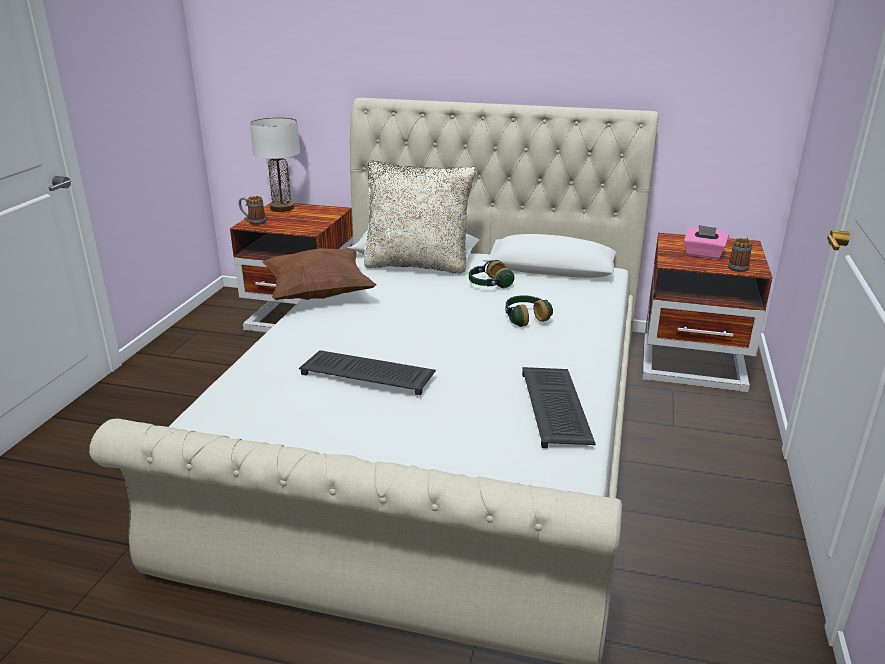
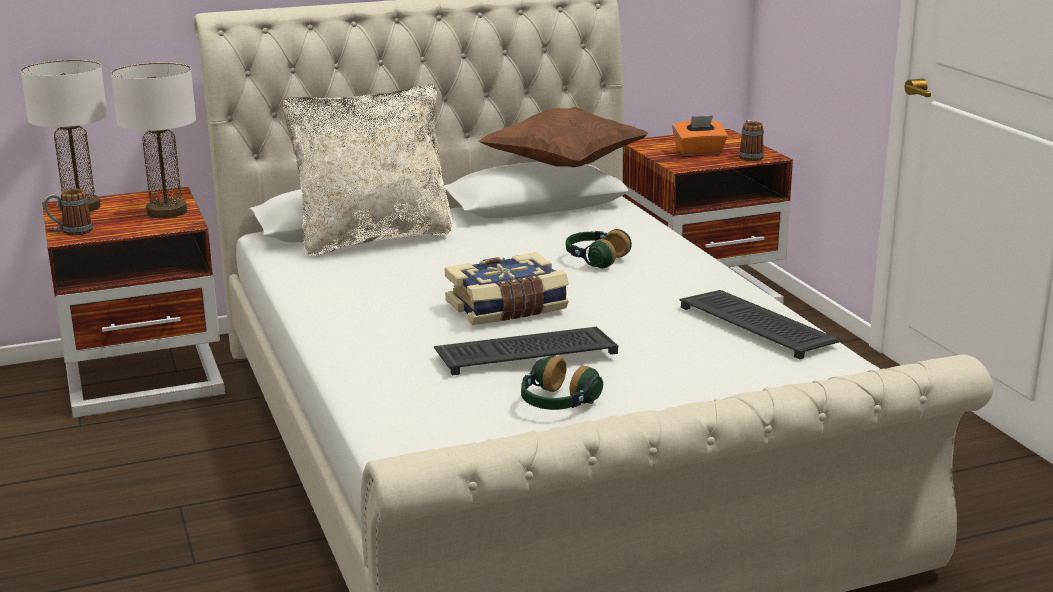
camera: 35 degrees left, 5 degrees down
(315, 221) = (167, 212): none -> table lamp
(319, 294) = (301, 299): brown pillow -> brown pillow (563, 165)
(411, 337) = (507, 308): none -> book
(489, 285) = (497, 238): headphones -> headphones (557, 404)
(703, 254) = (699, 152): pink tissue box -> orange tissue box

